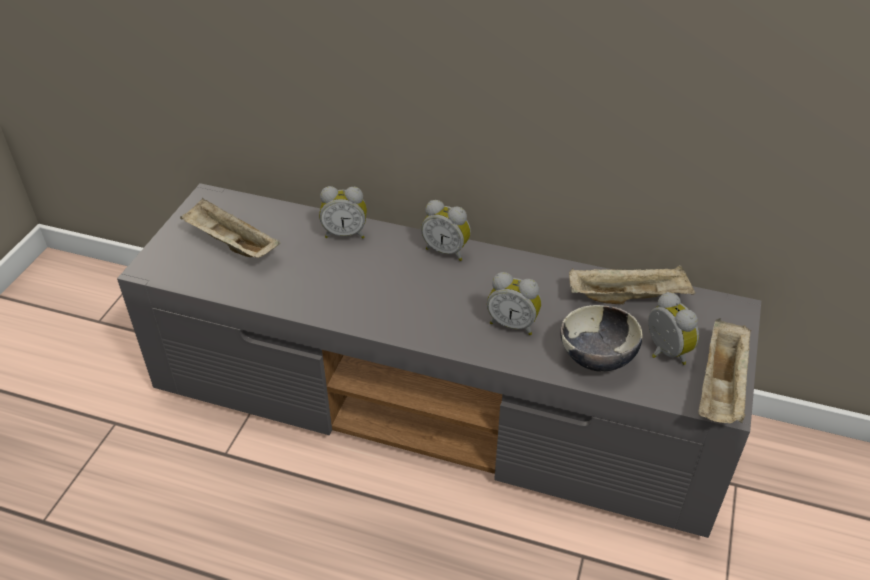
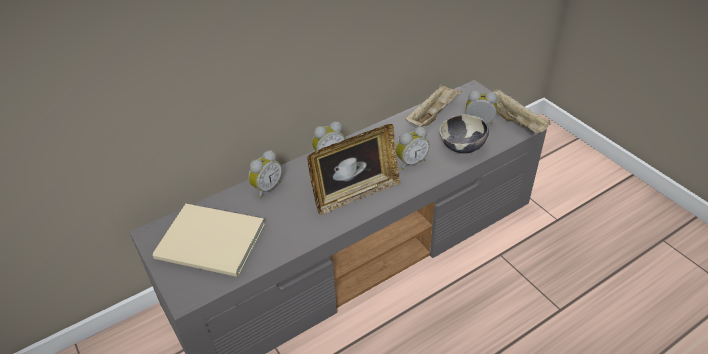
camera: 50 degrees left, 0 degrees up
(230, 244) = (212, 244): beige tray -> beige book
(406, 306) = (355, 194): none -> picture frame

